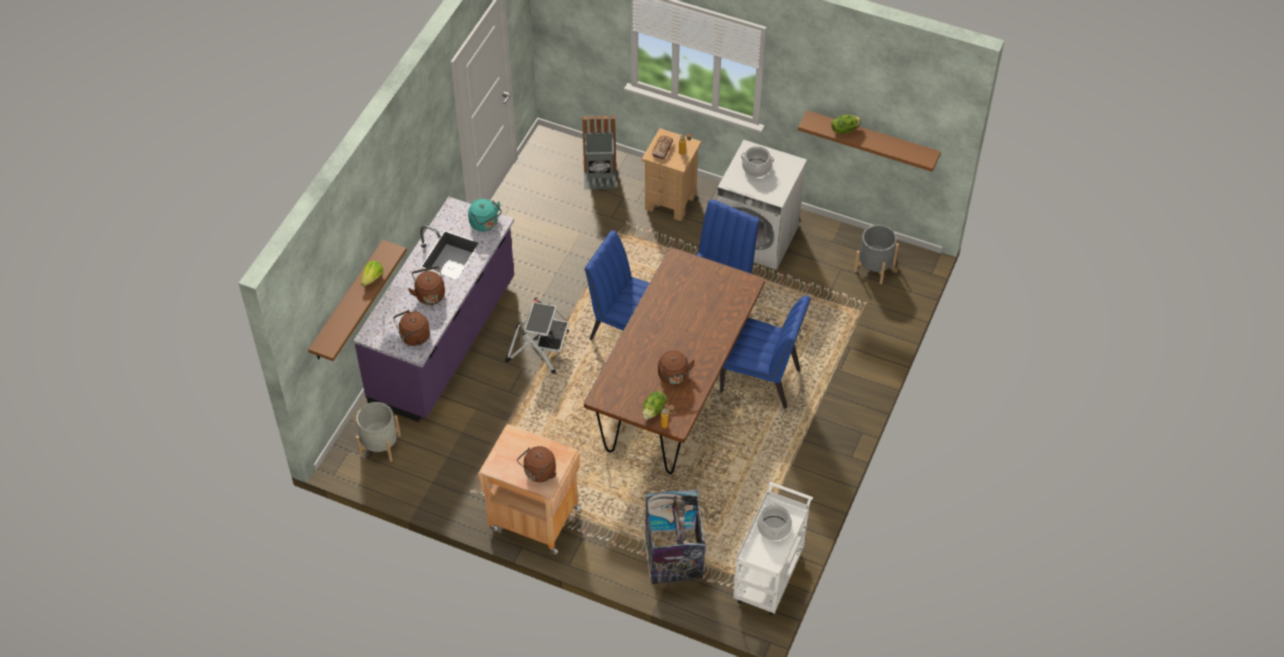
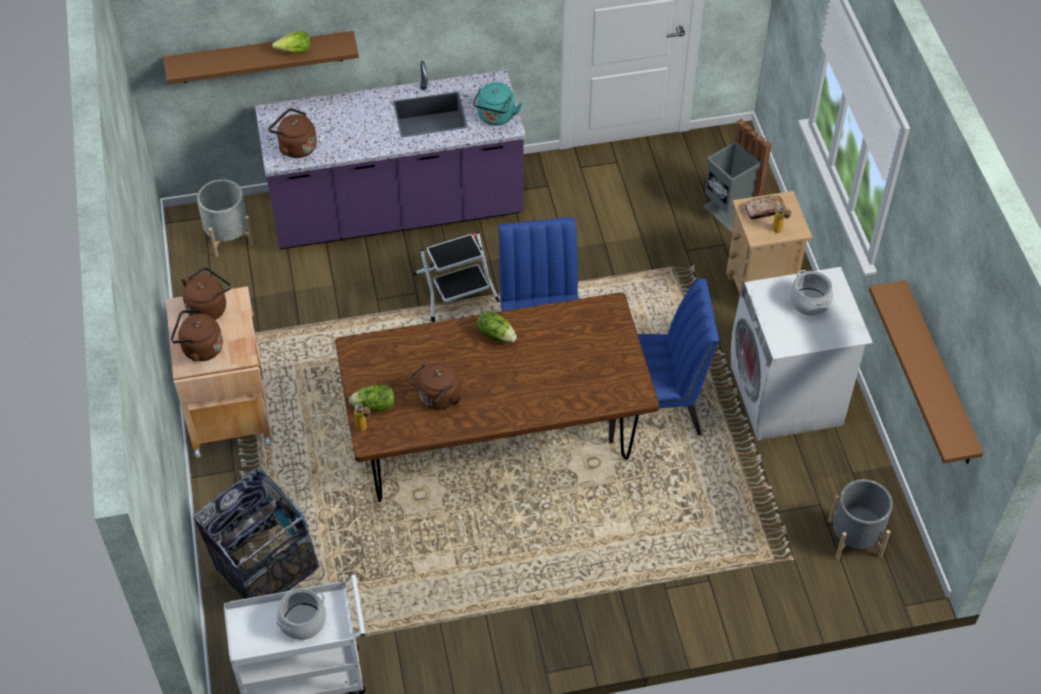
camera: 55 degrees right, 0 degrees up
(429, 294) = (363, 127): brown kettle -> brown kettle (208, 307)
(759, 380) = (580, 514): blue chair -> none
(844, 129) = (913, 333): lettuce -> lettuce (496, 335)

